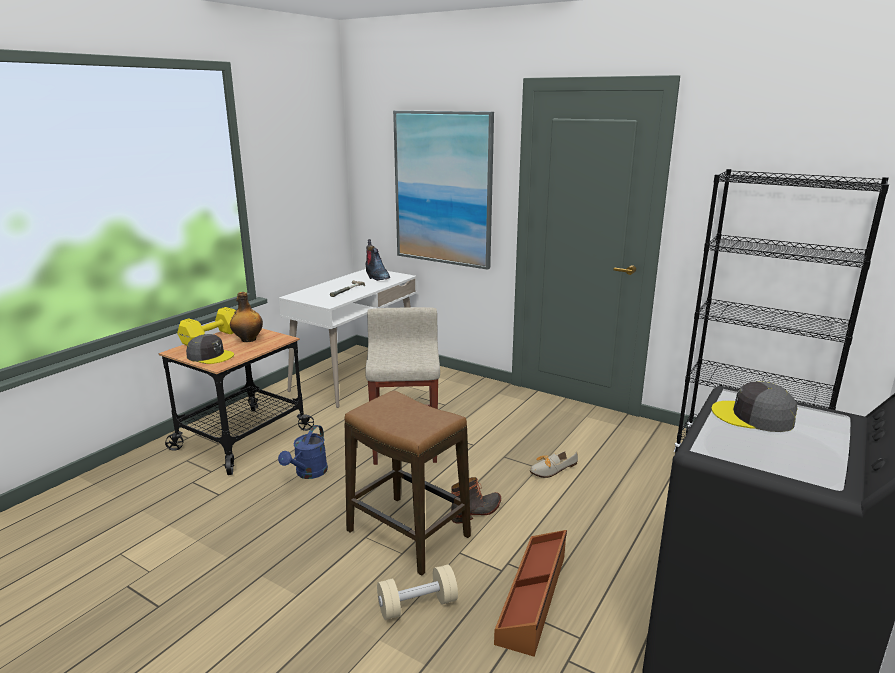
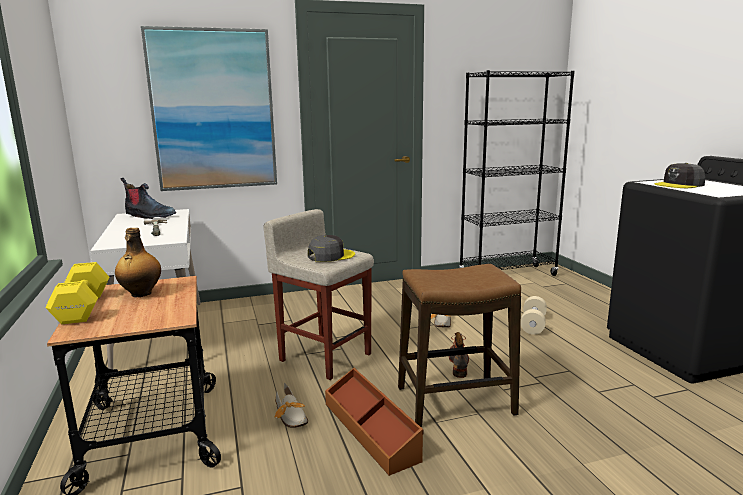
camera: 50 degrees left, 5 degrees down
(210, 356) = (139, 318): grey cap -> grey cap (331, 256)
(308, 473) = (291, 416): blue watering can -> shoe
(417, 605) = (553, 430): beige dumbbell -> beige dumbbell (533, 325)
(534, 598) = (581, 383): brown storage box -> brown storage box (371, 430)

